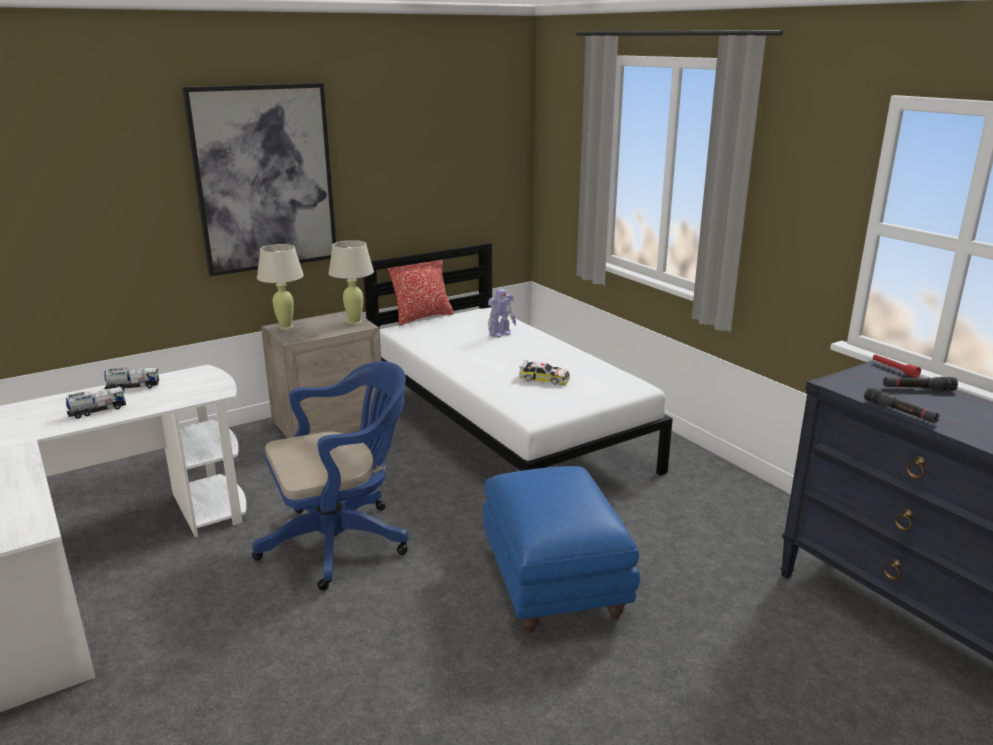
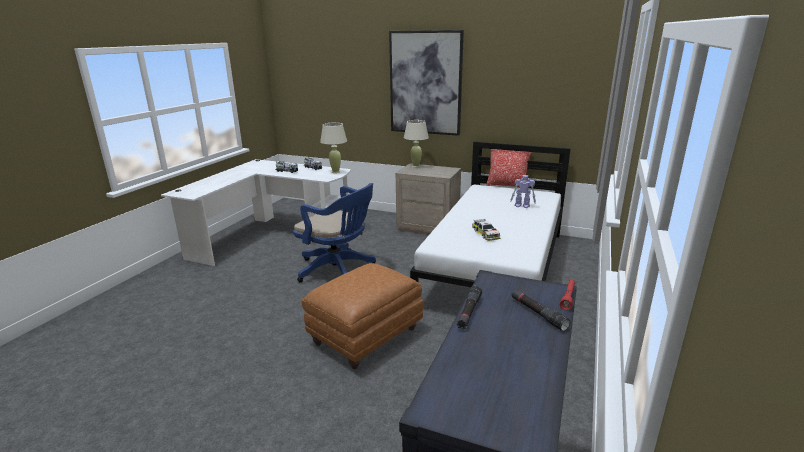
camera: 55 degrees right, 0 degrees up
(355, 322) = (446, 173): beige table lamp -> beige table lamp (335, 172)
(555, 584) = (365, 338): blue ottoman -> brown ottoman

